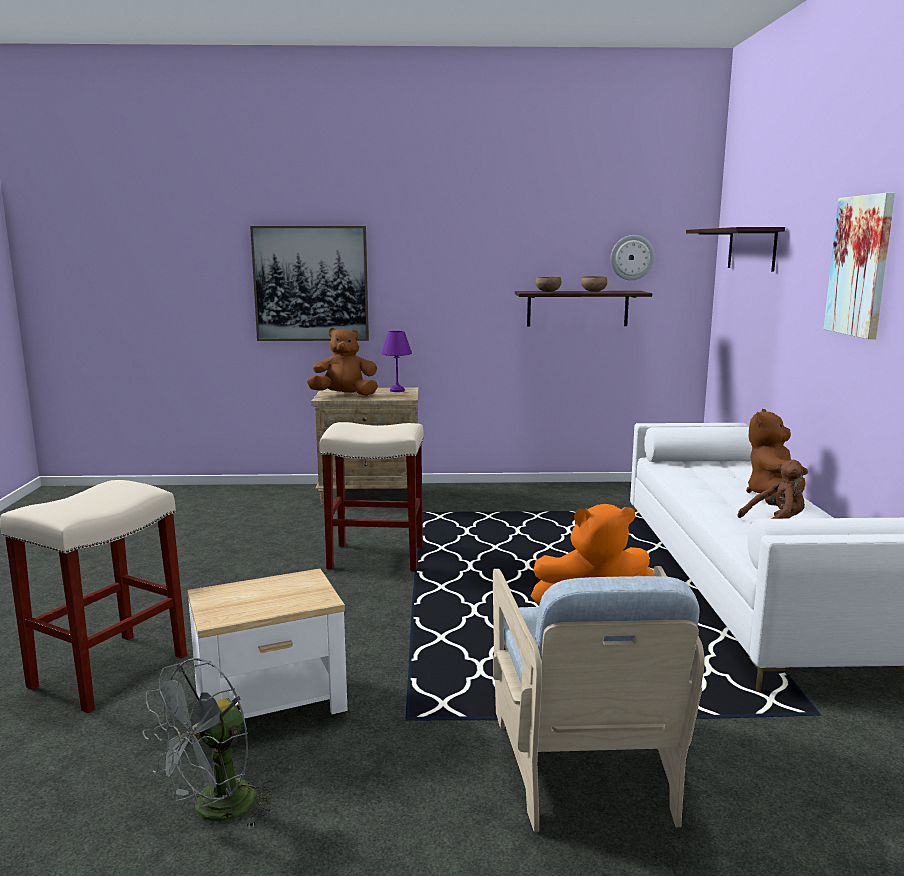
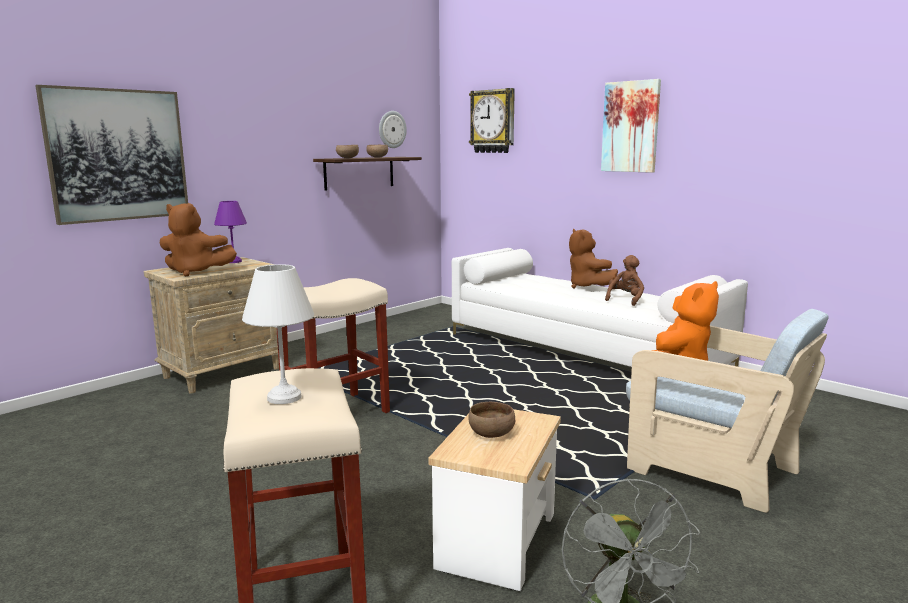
camera: 45 degrees left, 0 degrees up
(83, 499) = (283, 398): none -> white table lamp
(262, 593) = (491, 433): none -> brown bowl
(344, 395) = (196, 272): brown plush toy -> brown plush toy turned 120 degrees counterclockwise
(751, 249) = (493, 121): shelf -> wall clock

